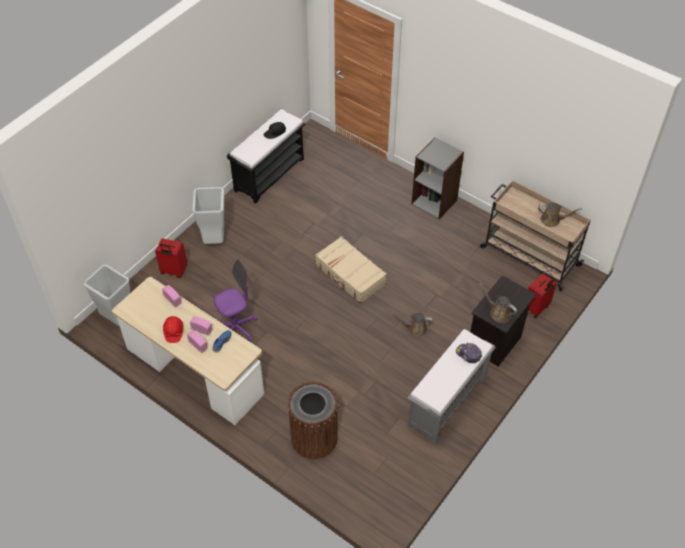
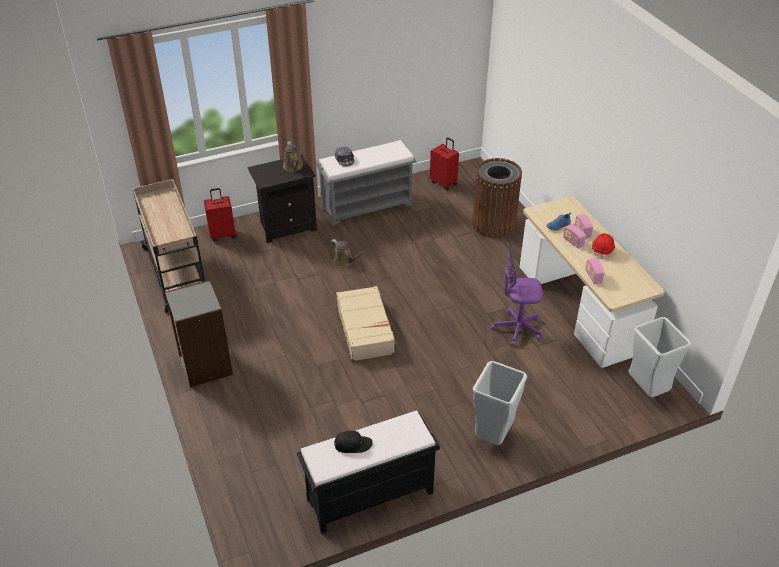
camera: 150 degrees left, 10 degrees down
(173, 271) = (562, 417): red suitcase -> red suitcase (444, 182)
(552, 220) = (159, 211): brown watering can -> none

